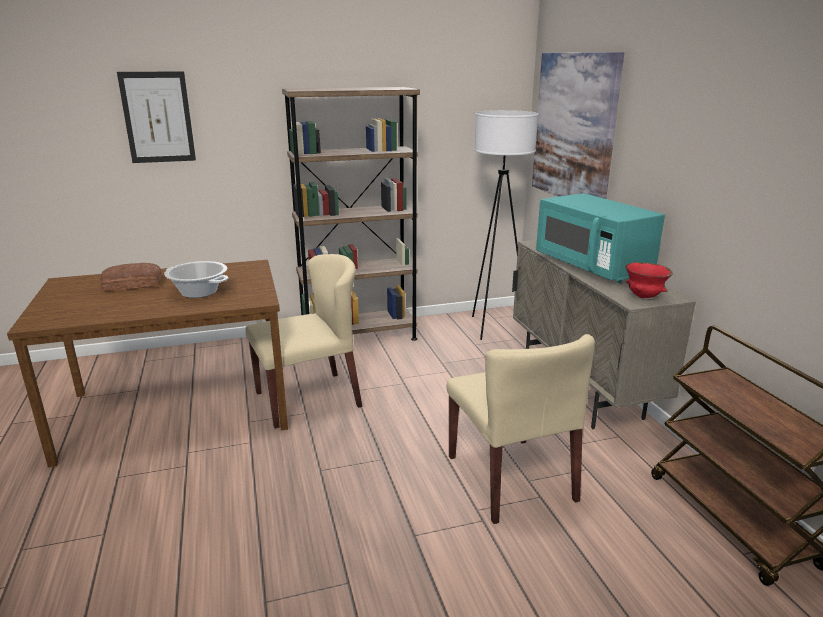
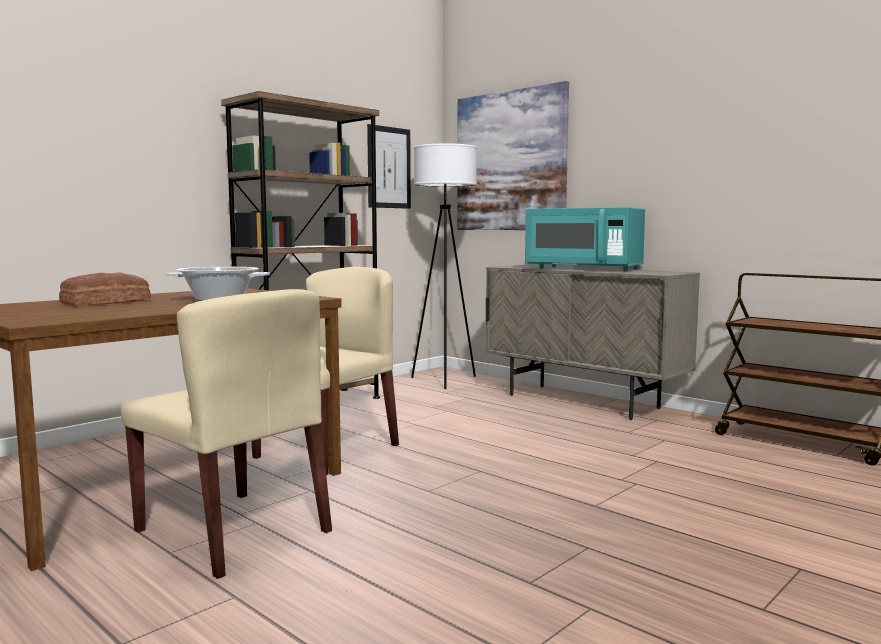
camera: 30 degrees left, 15 degrees down
(158, 117) = (67, 115): picture -> picture (389, 167)
(511, 478) = (616, 457): beige chair -> beige chair (234, 531)
(644, 297) = (662, 272): red bowl -> none

